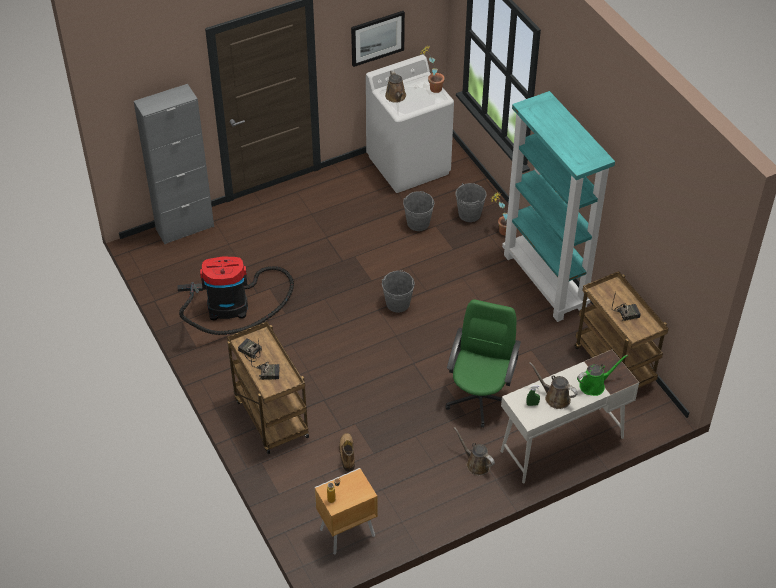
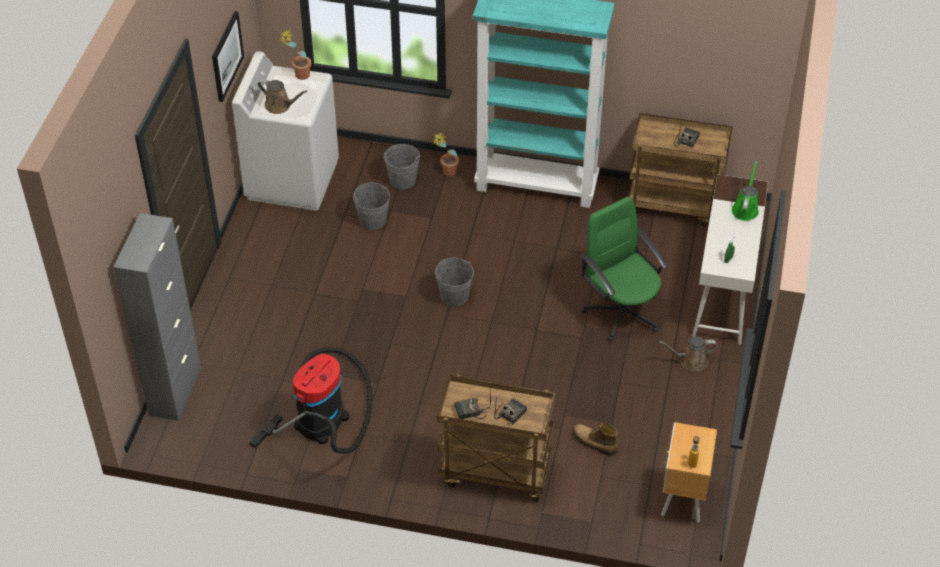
camera: 50 degrees left, 0 degrees up
(555, 397) = (735, 241): brown watering can -> none

